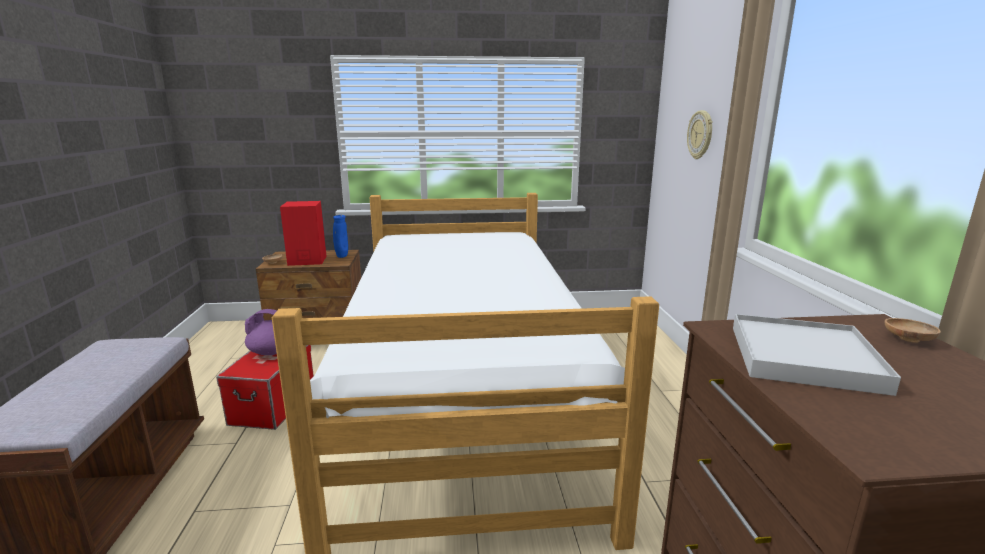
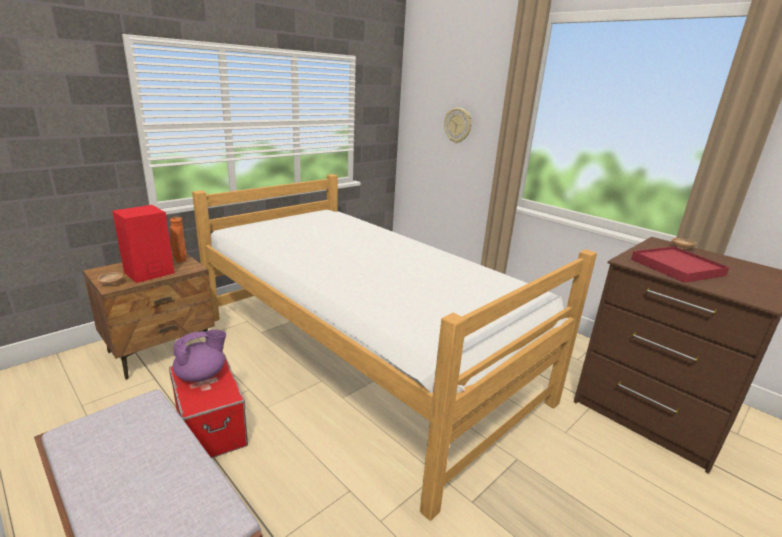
camera: 40 degrees left, 5 degrees up
(342, 256) = (180, 261): blue vase -> orange vase
(803, 358) = (677, 267): white tray -> red tray

